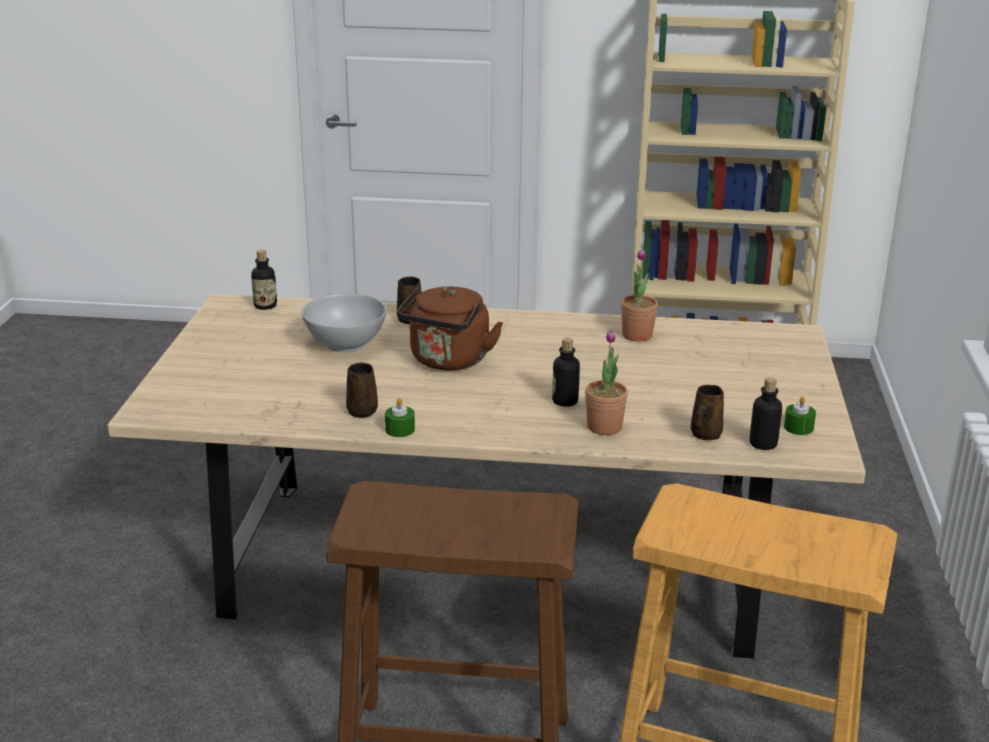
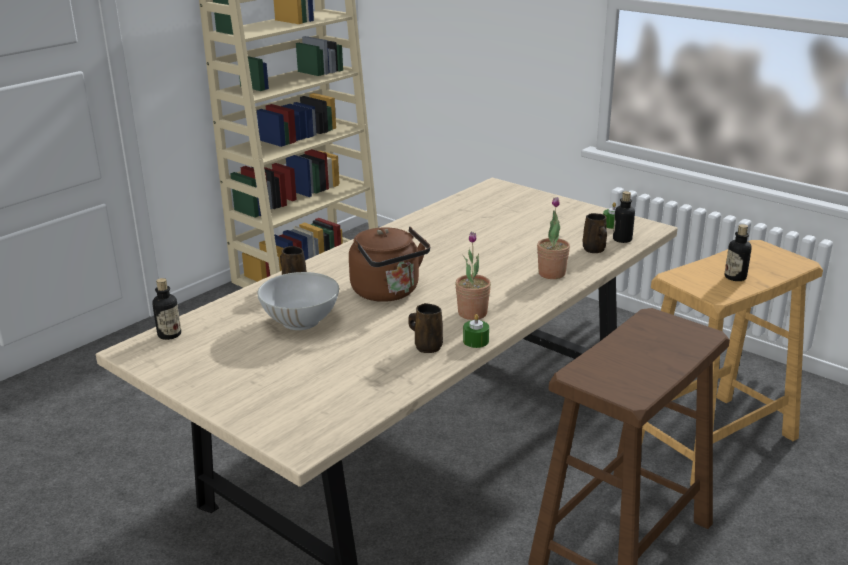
camera: 55 degrees left, 0 degrees up
(565, 401) = (501, 274): bottle -> bottle (735, 277)
(637, 335) = (436, 224): potted plant -> potted plant (472, 313)

